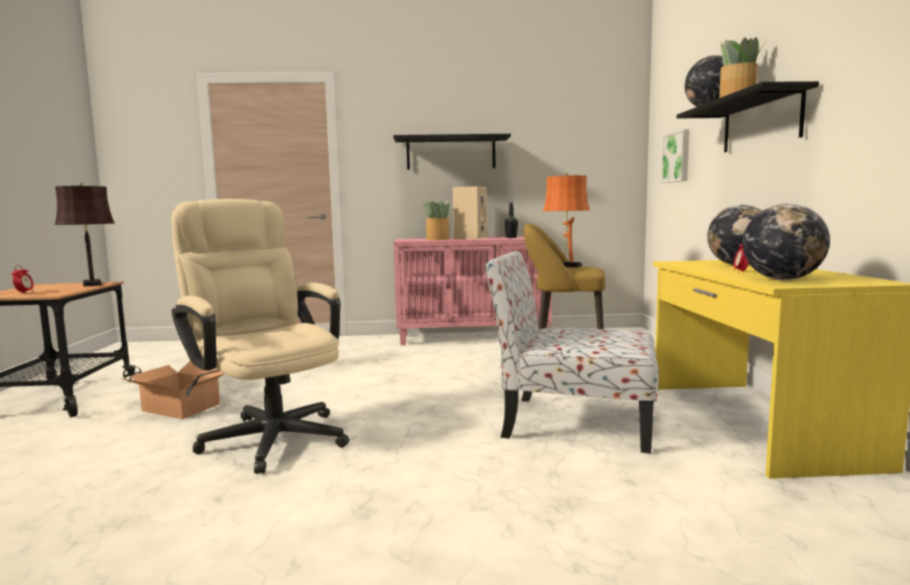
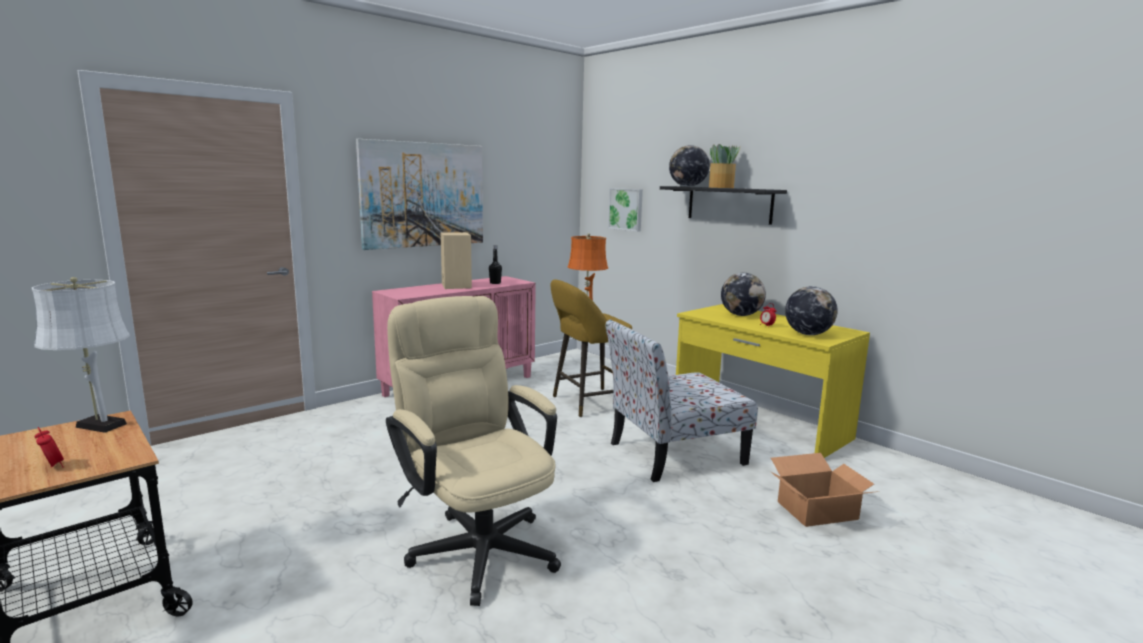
camera: 40 degrees left, 5 degrees up
(92, 284) = (98, 425): brown table lamp -> white table lamp
(181, 408) = (312, 552): cardboard box -> cardboard box (818, 511)
(269, 435) = (476, 544): beige office chair -> beige office chair turned 45 degrees clockwise
(437, 239) = (432, 291): potted plant -> none
(451, 153) = (423, 195): black shelf -> picture

